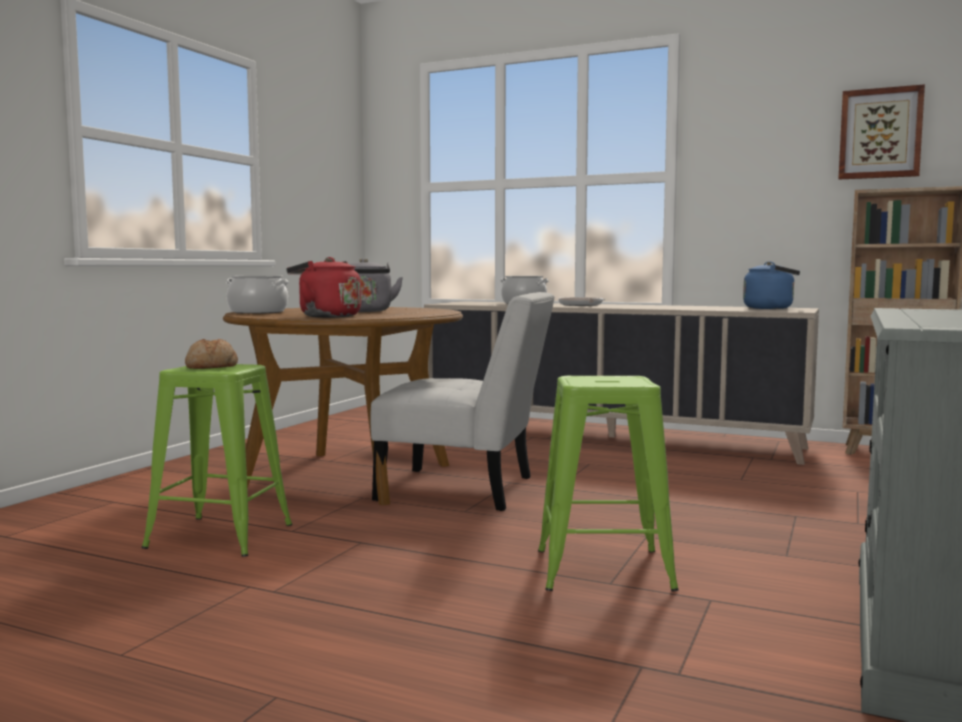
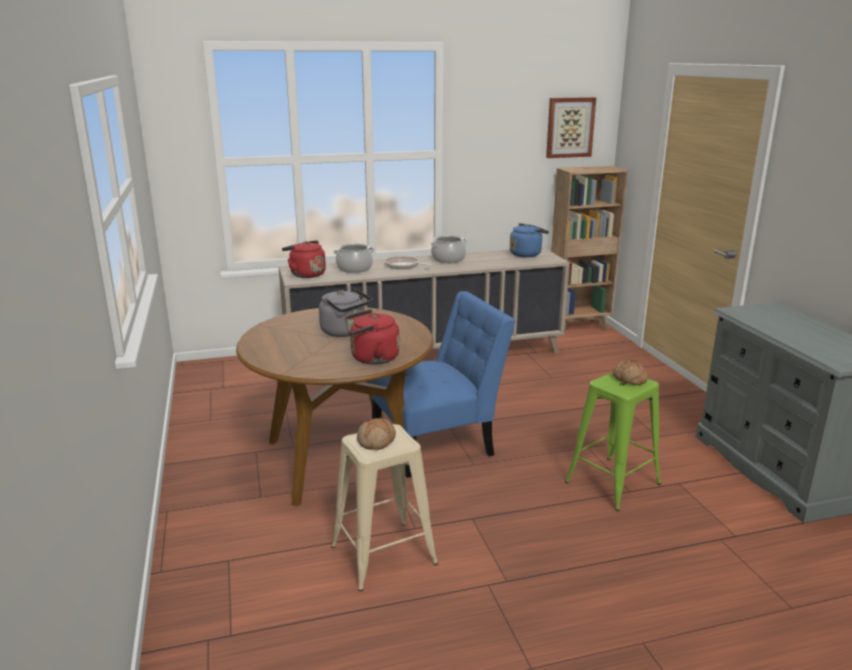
camera: 40 degrees left, 15 degrees up
(221, 536) = (384, 555): green stool -> beige stool
(258, 312) = (275, 357): cooking pot -> cooking pot (448, 259)
(465, 303) = (306, 274): none -> red kettle
(466, 490) = (438, 443): white chair -> blue chair
(622, 379) = (629, 379): none -> bread

